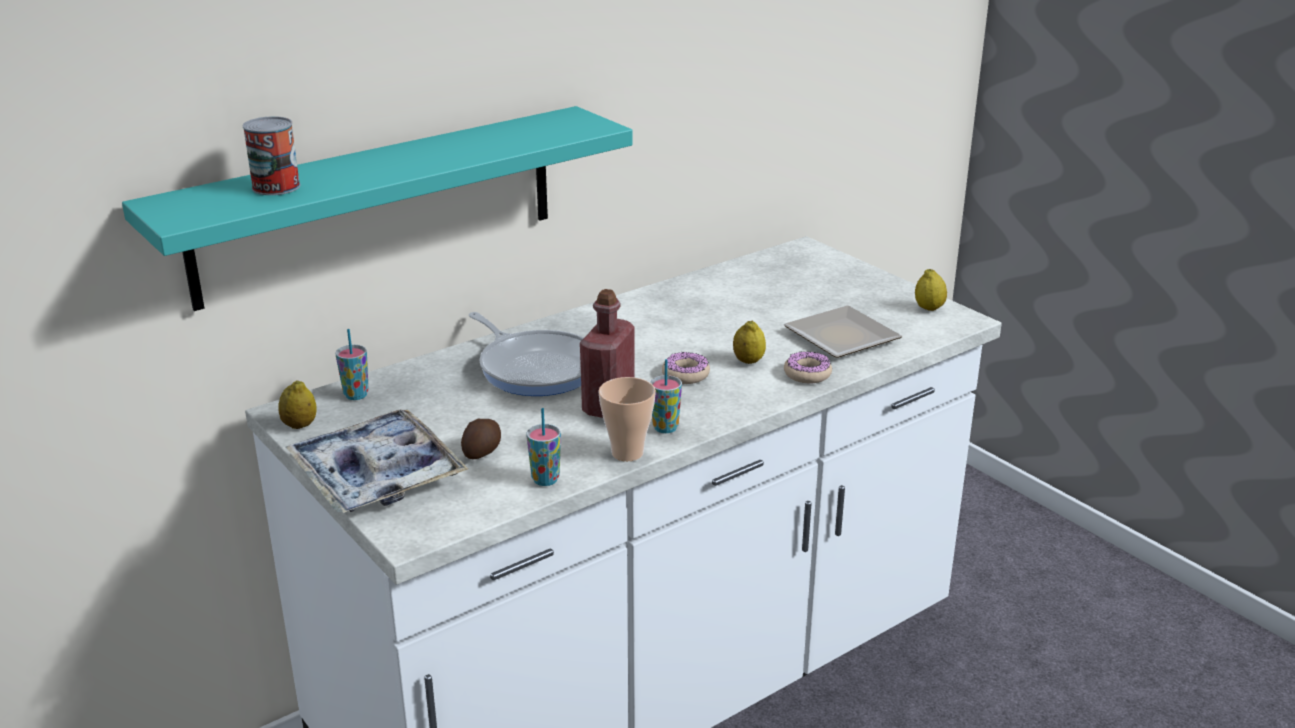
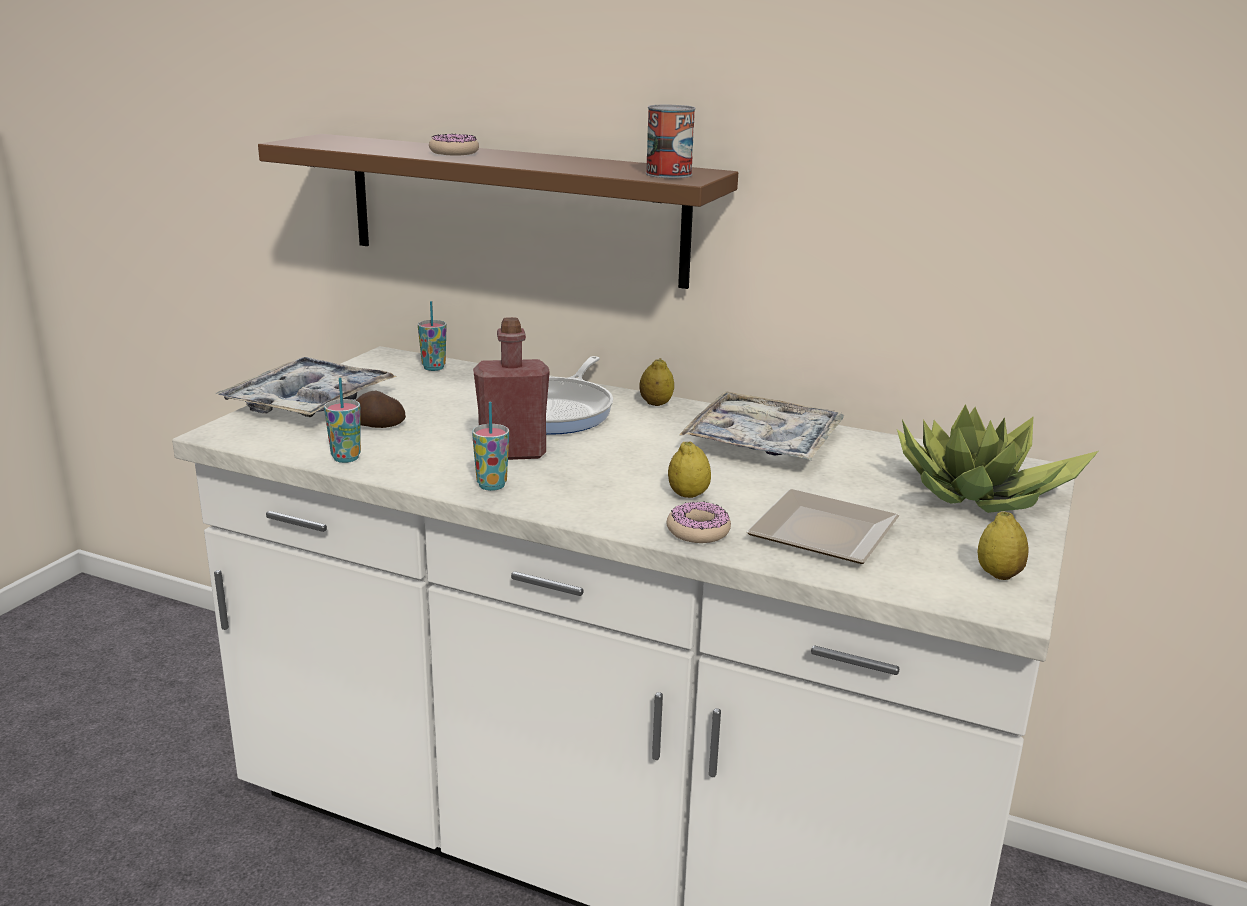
camera: 60 degrees right, 5 degrees down
(276, 187) = (387, 146): can -> can (668, 174)
(300, 425) = (367, 364): lemon -> lemon (656, 404)
(377, 205) = (514, 209): turquoise shelf -> brown shelf
(627, 453) = (425, 479): cup -> none
(682, 310) = (763, 442): none -> tray
(685, 375) = (617, 472): donut -> donut (454, 152)
(827, 276) = (981, 496): none -> potted plant

